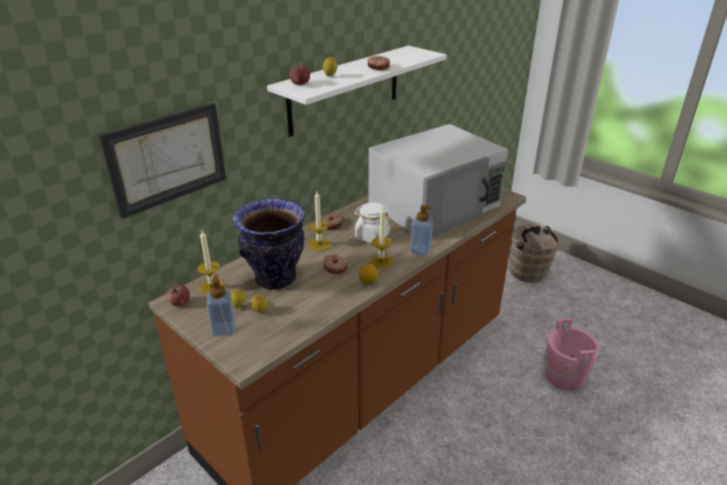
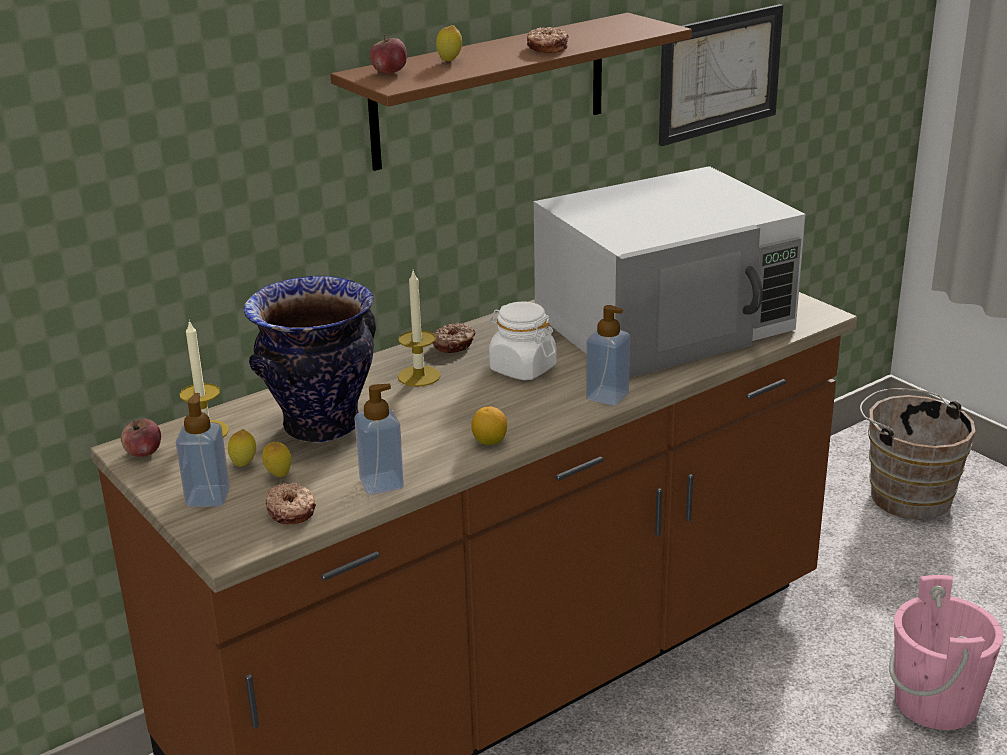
camera: 10 degrees right, 5 degrees down
(167, 158) = (139, 191): picture -> picture (719, 73)
(318, 312) = (381, 483): none -> soap dispenser
(335, 267) = (436, 414): donut -> donut (292, 511)
(345, 90) = (490, 91): white shelf -> brown shelf
(381, 261) = (526, 410): candle -> none

